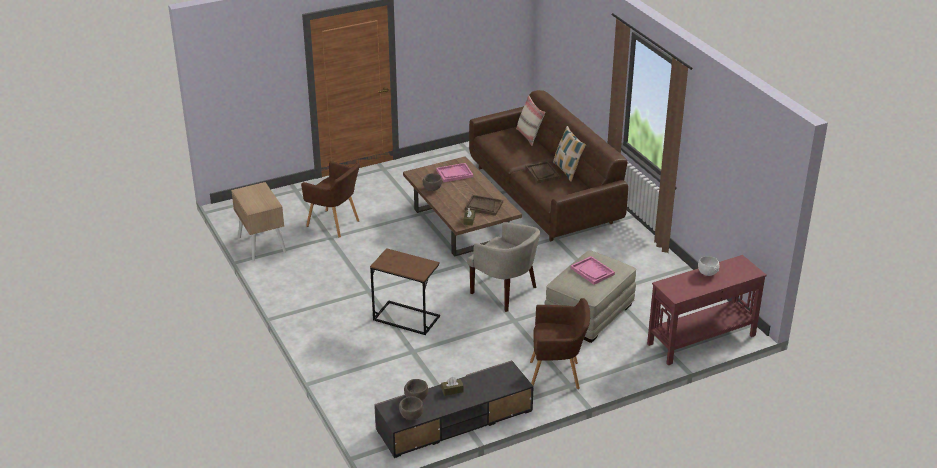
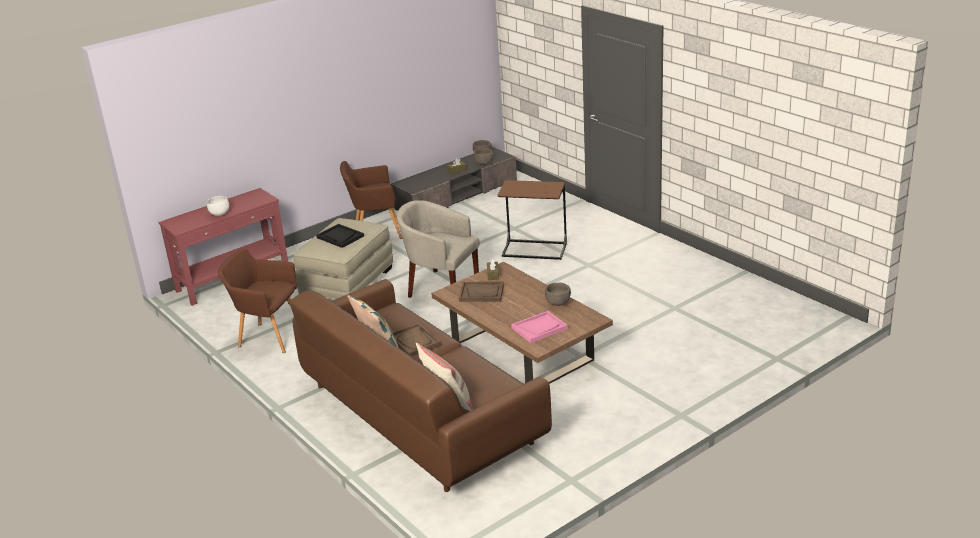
camera: 170 degrees right, 5 degrees down
(261, 244) = (747, 287): beige nightstand -> none
(335, 224) = (682, 323): brown armchair -> brown armchair (268, 337)
(592, 271) = (340, 237): pink tray -> black tray

